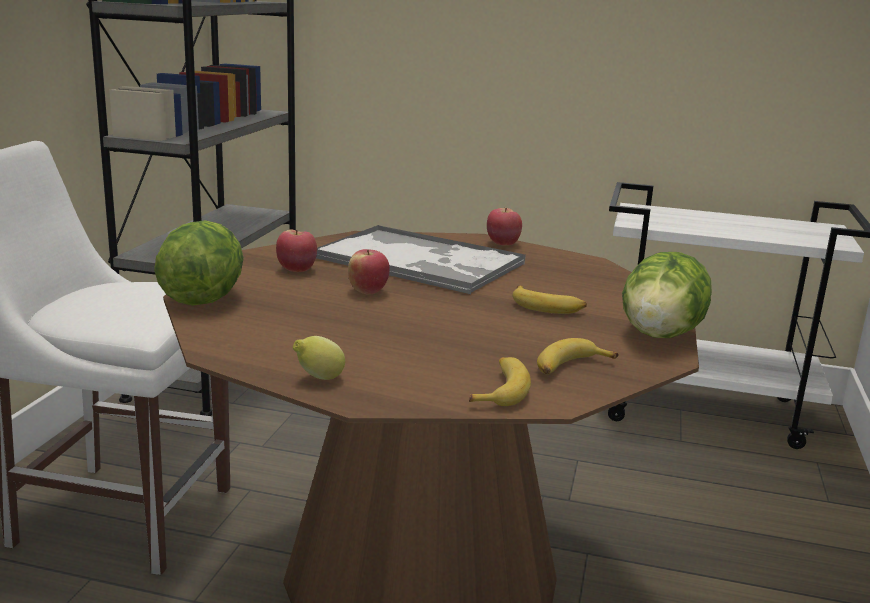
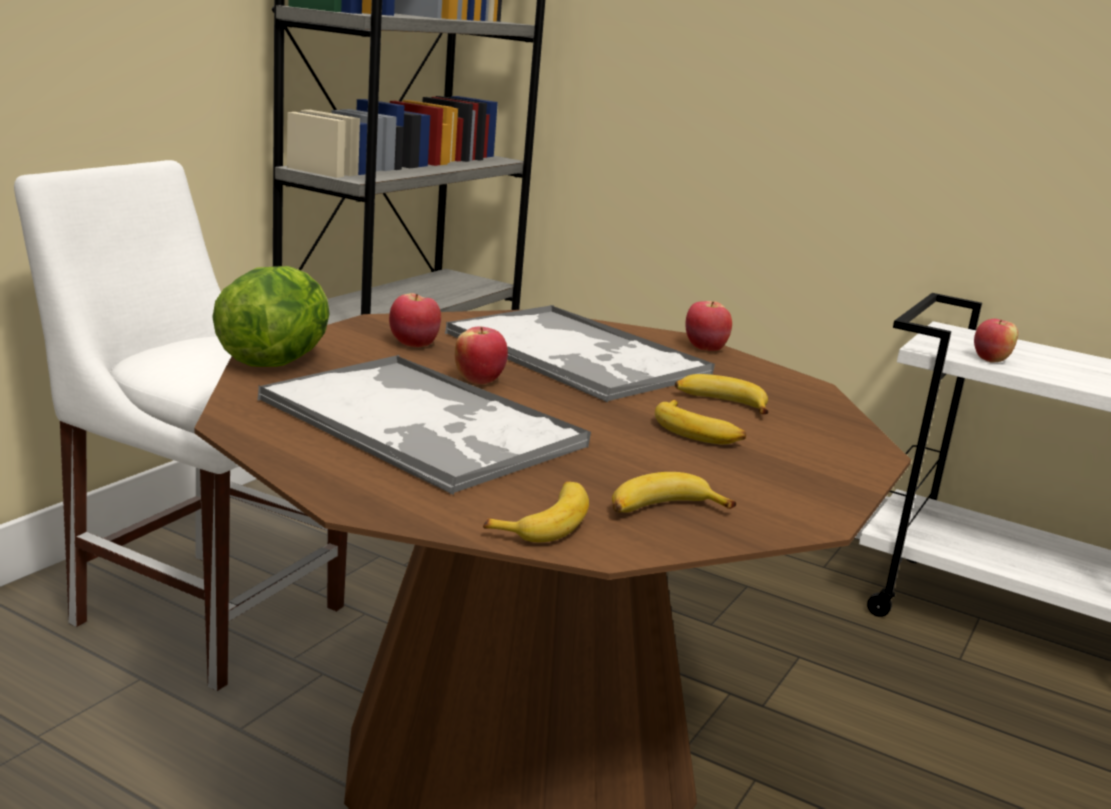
camera: 15 degrees right, 0 degrees up
(319, 378) = (329, 471): lemon -> none
(356, 331) = (423, 424): none -> tray
(545, 283) = (720, 403): none -> banana
(660, 335) = (827, 490): lettuce -> none
(675, 226) = (990, 359): none -> apple

